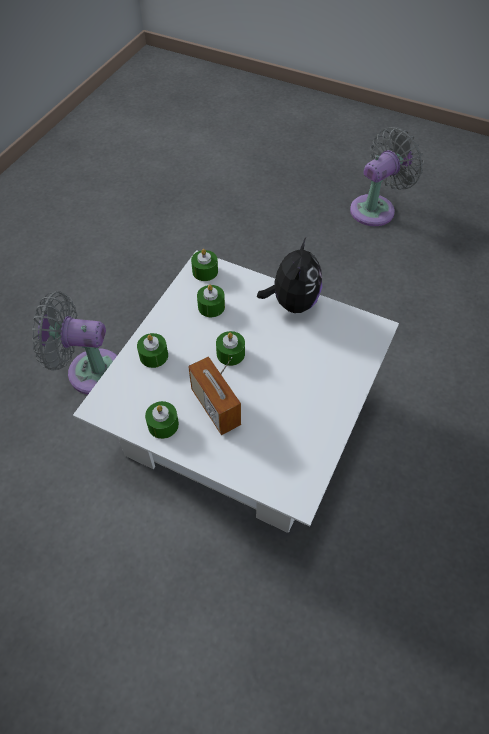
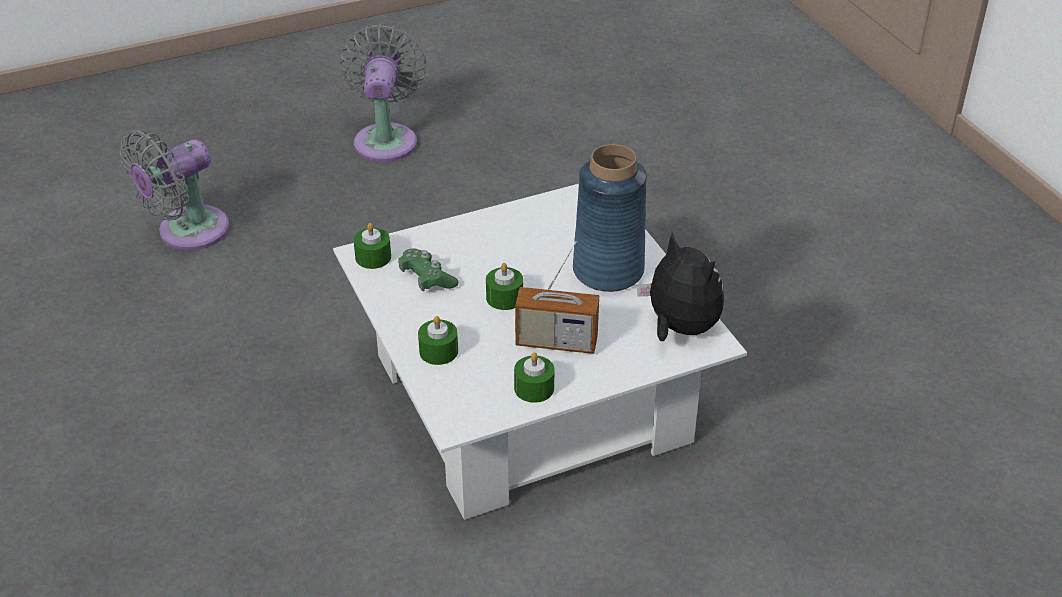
camera: 50 degrees left, 15 degrees down
(89, 371) = (305, 491): grey fan -> grey fan (187, 232)
(211, 307) = (427, 278): green candle -> green game controller
(292, 302) = (494, 224): plush toy -> plush toy (679, 328)
(309, 389) = (608, 271): none -> blue vase

